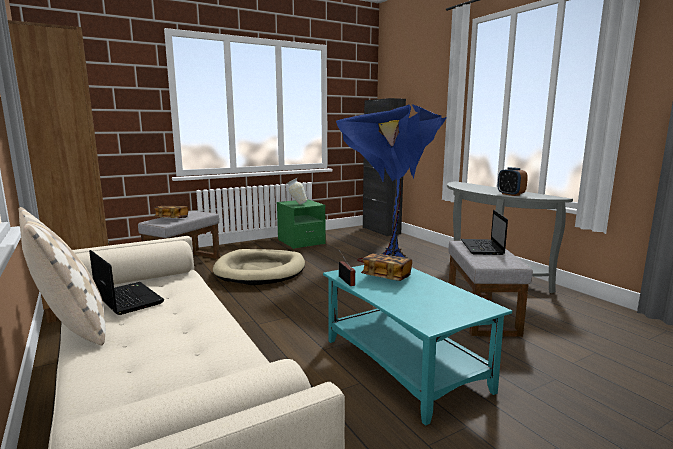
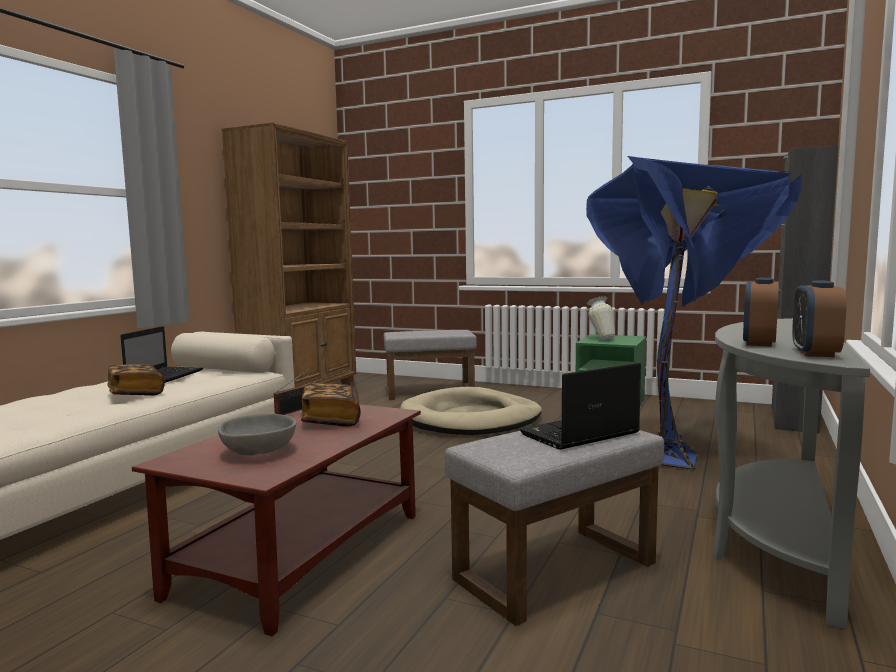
camera: 55 degrees right, 5 degrees down
(71, 327) = (99, 382): beige pillow -> none
(172, 218) = (417, 333): book -> book (136, 393)
(402, 364) = (302, 552): turquoise coffee table -> brown coffee table
(437, 302) = (258, 452): none -> grey bowl
(540, 196) = (815, 353): none -> alarm clock

